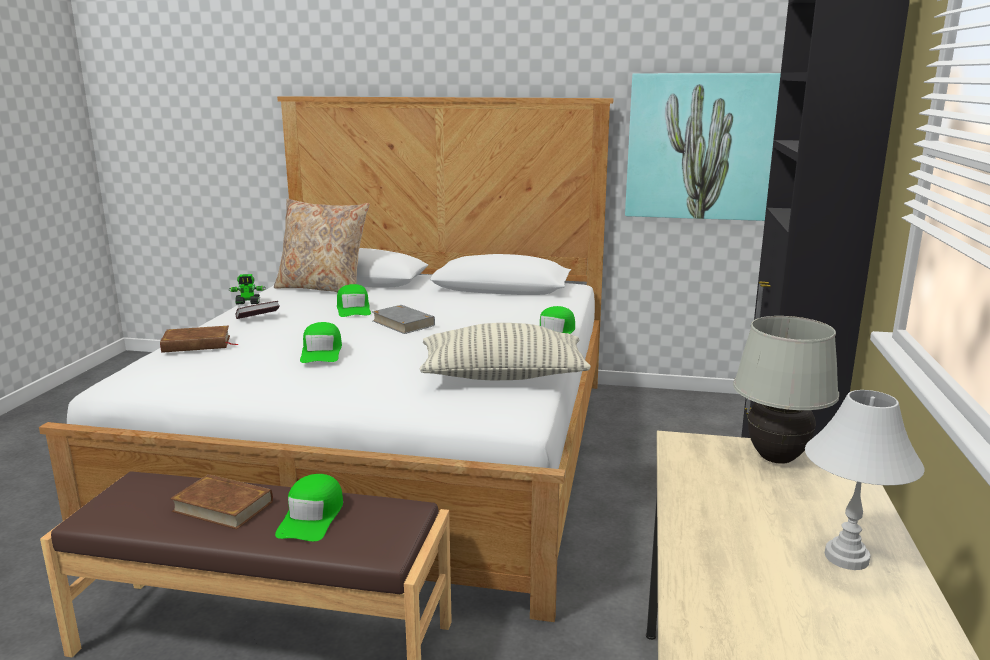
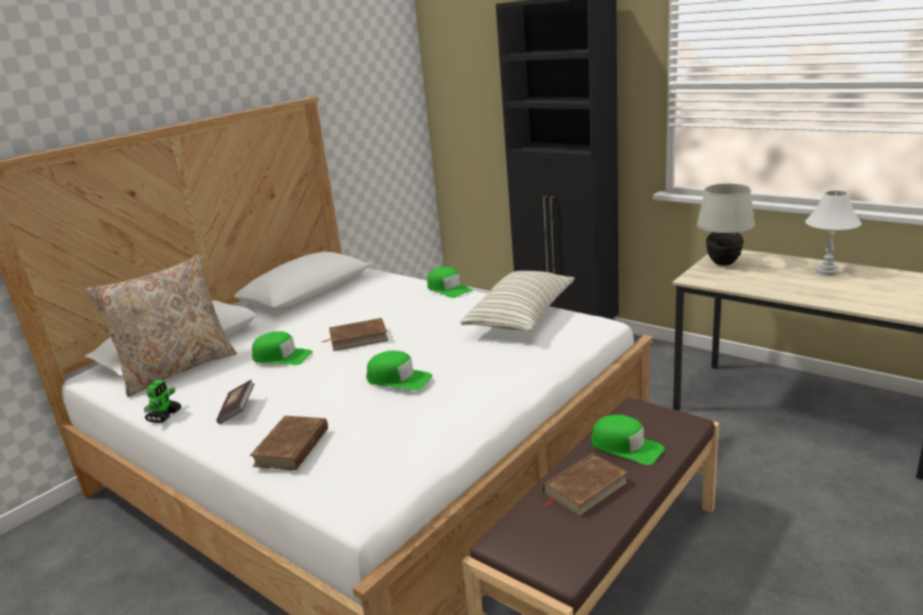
camera: 60 degrees left, 5 degrees up
(403, 323) = (358, 338): grey book -> brown book
(699, 147) = (371, 125): picture -> none

